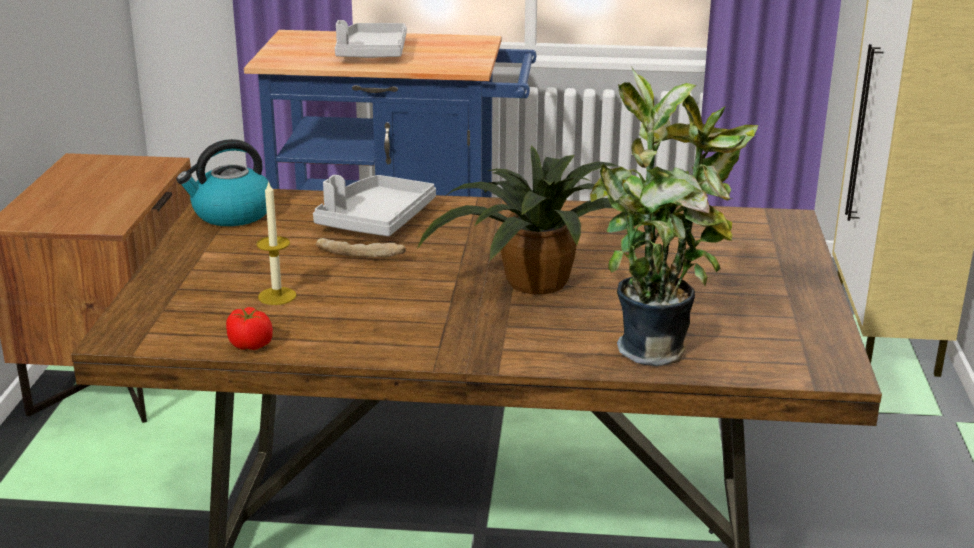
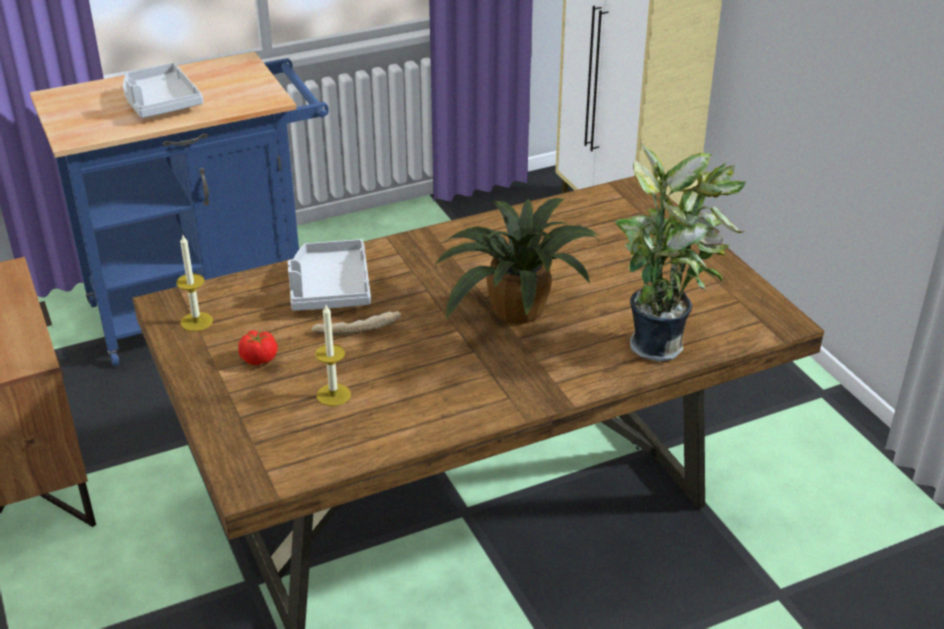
camera: 30 degrees left, 10 degrees up
(231, 214) = (196, 321): kettle -> candle
(250, 345) = (366, 451): tomato -> tomato (259, 359)

